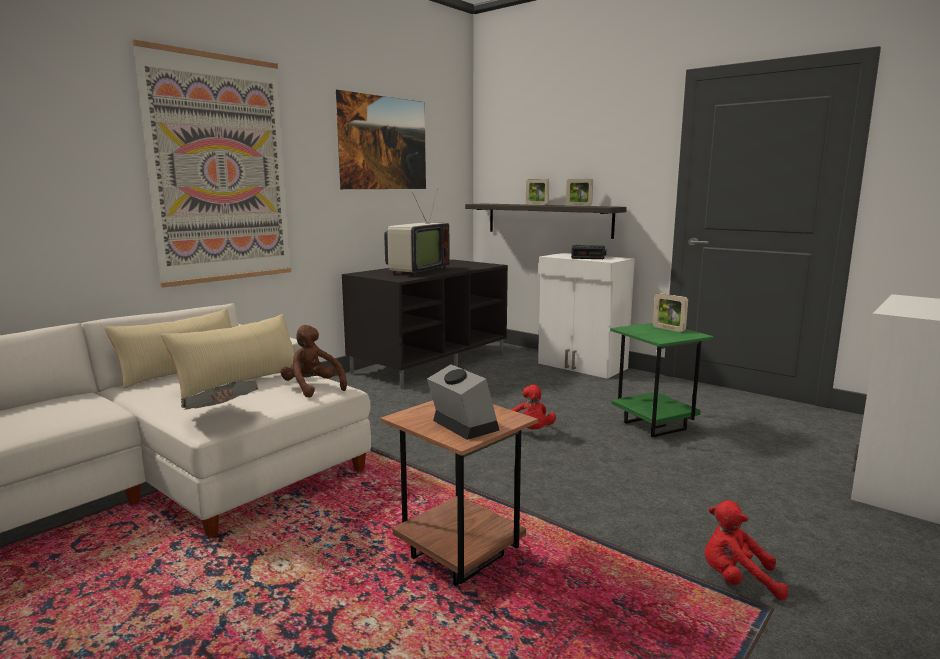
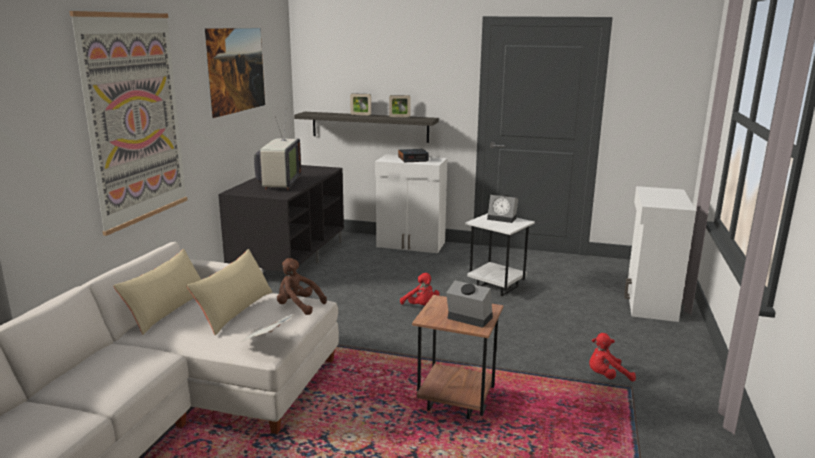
camera: 25 degrees left, 5 degrees up
(655, 426) = (497, 287): green side table -> white side table
(668, 329) = (503, 218): picture frame -> alarm clock

